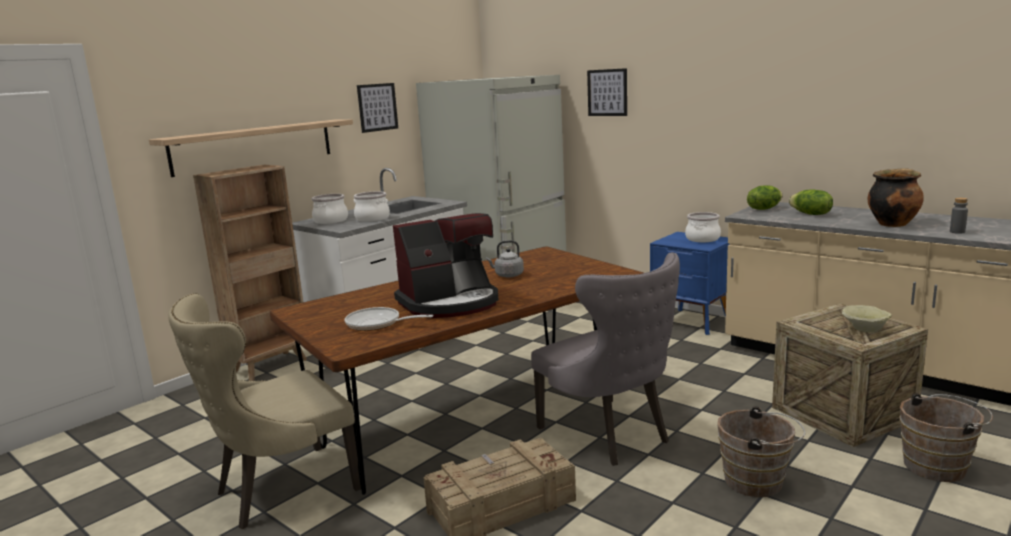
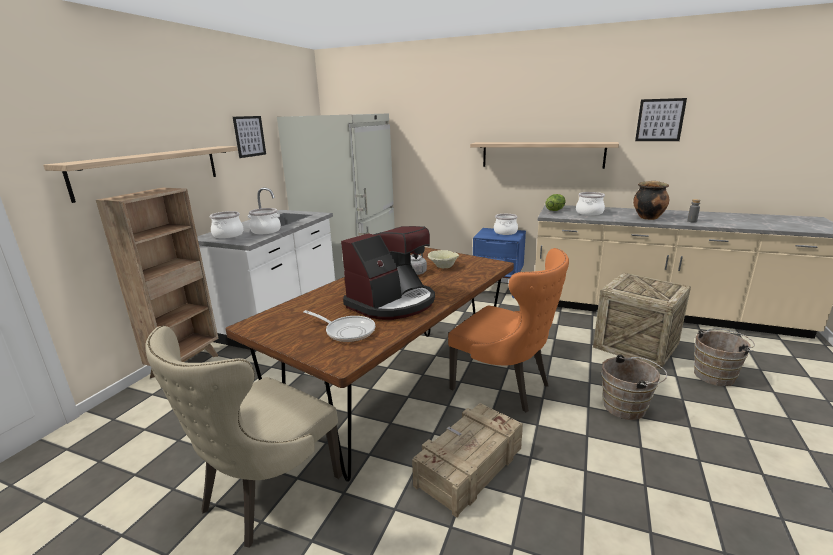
camera: 20 degrees left, 5 degrees up
(377, 324) = (347, 331): frying pan -> frying pan turned 150 degrees counterclockwise
(607, 92) = (427, 128): picture -> picture (660, 120)
(609, 434) = (505, 385): grey chair -> orange chair
(756, 129) = (542, 154): none -> shelf
(810, 214) = (589, 213): lettuce -> cooking pot
(865, 329) = (658, 290): beige bowl -> beige bowl (443, 266)

